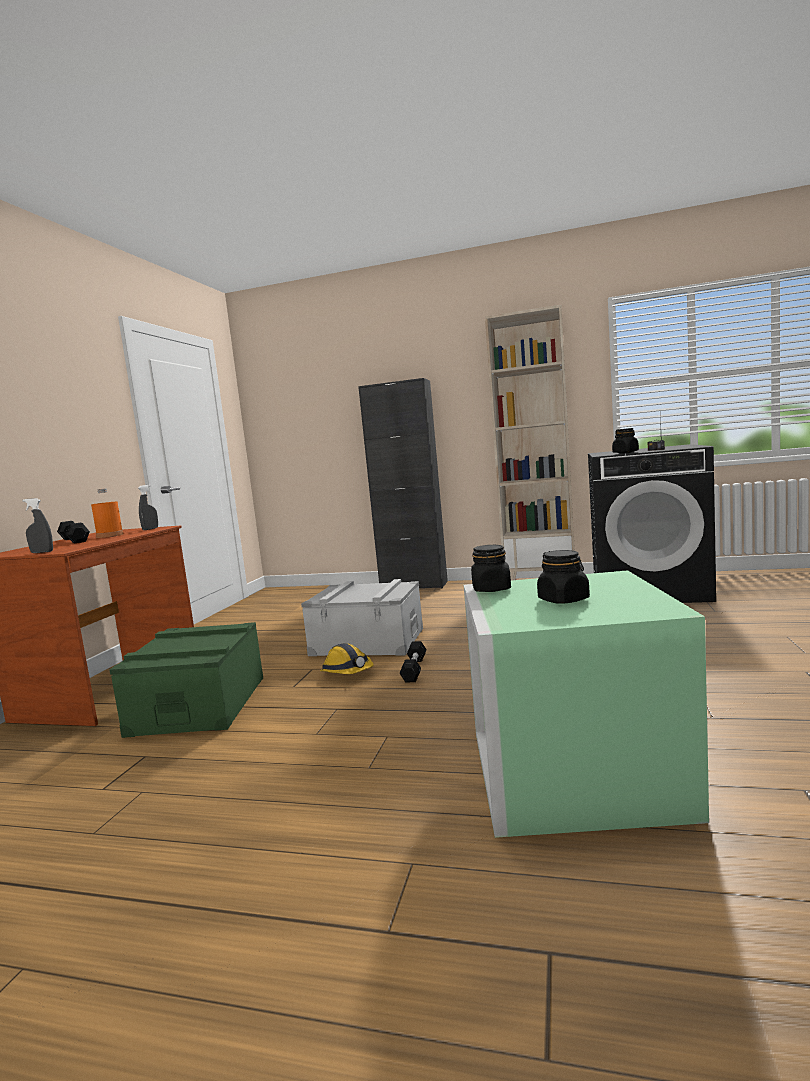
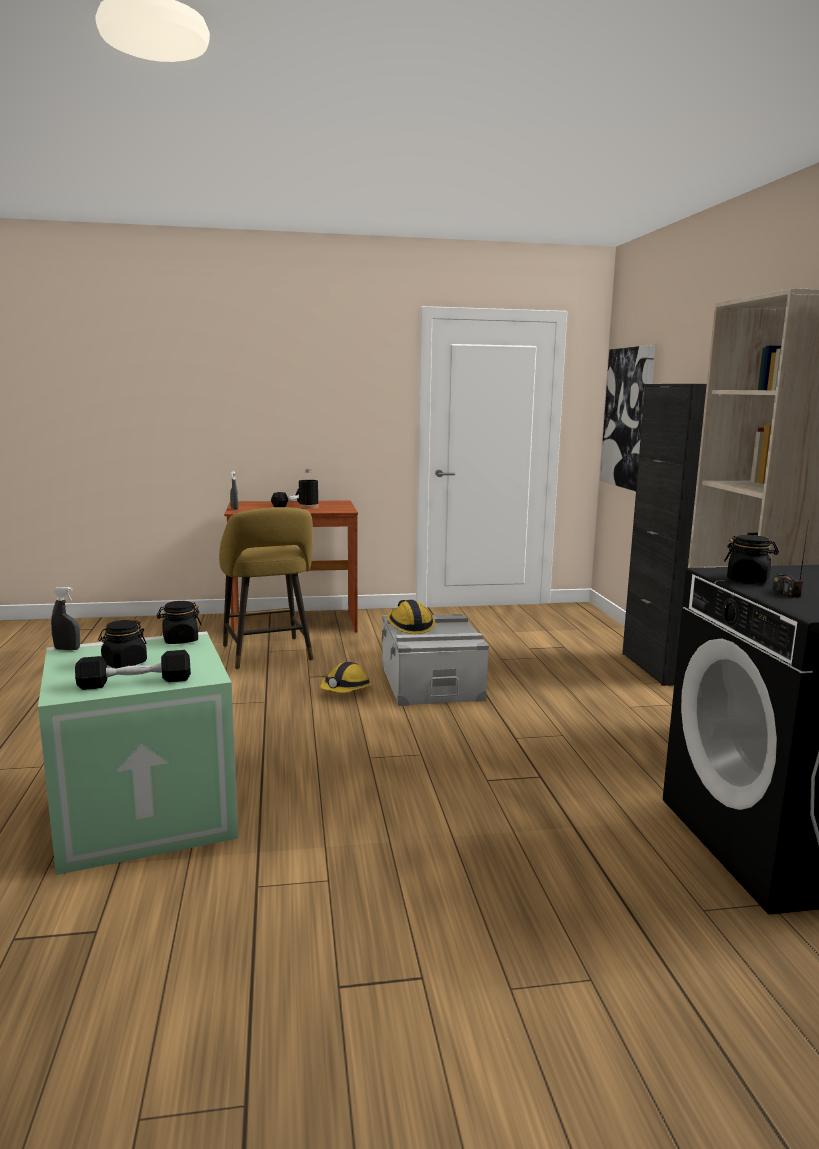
camera: 65 degrees right, 5 degrees up
(110, 535) = (308, 507): orange bottle -> black bottle
(150, 529) = (338, 509): grey spray bottle -> grey spray bottle (67, 649)
(199, 705) = (268, 655): green storage box -> yellow stool
(289, 425) = (628, 418): none -> picture
(344, 596) = (409, 626): none -> hard hat
(414, 669) = (359, 716): black dumbbell -> black dumbbell (135, 682)

